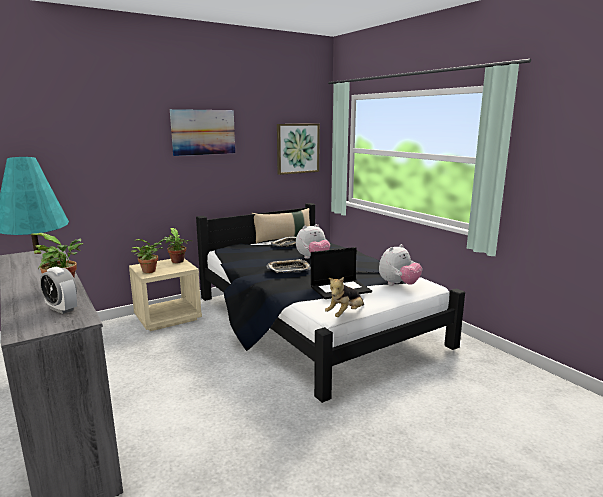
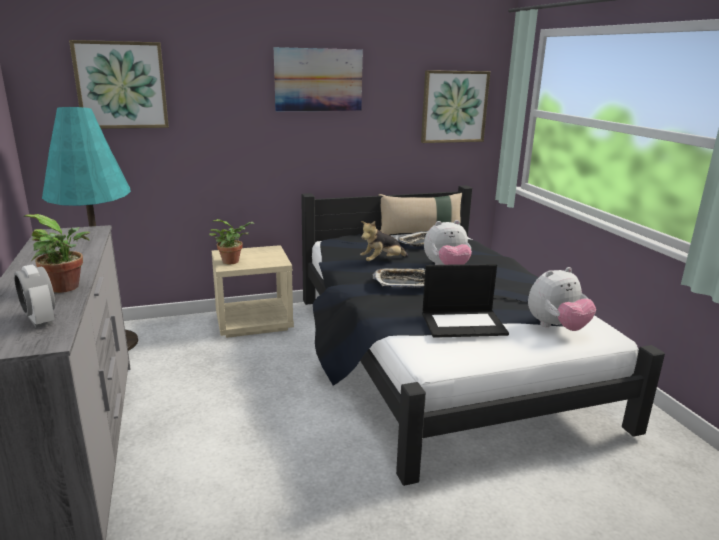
camera: 15 degrees right, 5 degrees up
(52, 140) = (121, 85): none -> picture
(178, 262) = (271, 252): potted plant -> none
(345, 314) = (454, 366): plush toy -> plush toy (382, 261)

